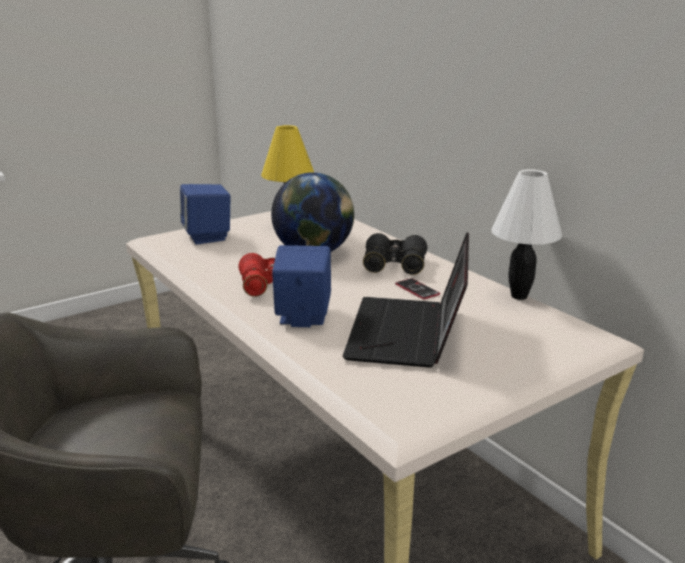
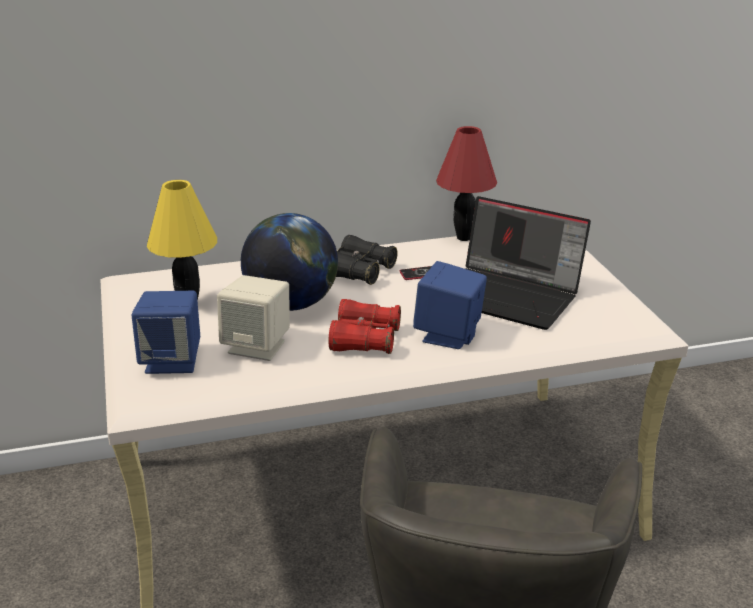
camera: 70 degrees left, 5 degrees up
(241, 255) = (257, 347): none -> beige speaker
(518, 296) = (464, 238): white table lamp -> red table lamp

